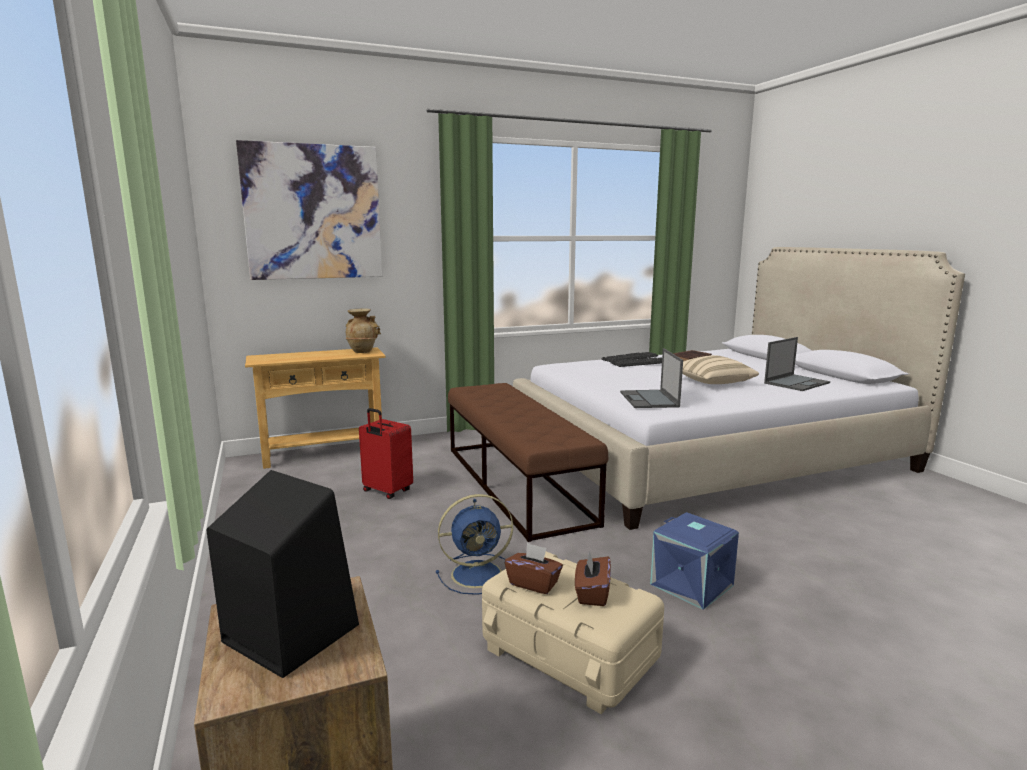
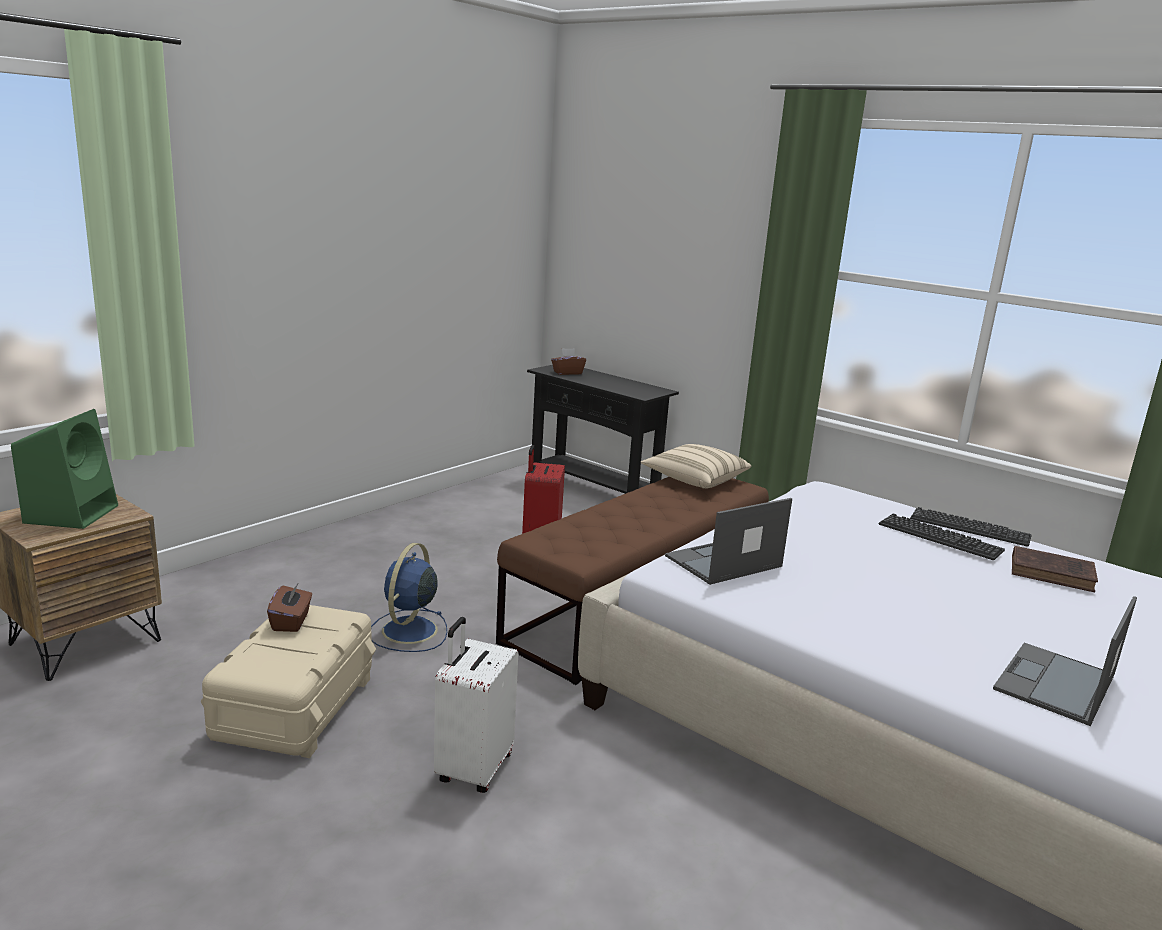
camera: 60 degrees right, 5 degrees up
(288, 633) = (72, 513): black speaker -> green speaker
(313, 212) = (642, 216): picture -> none
(323, 454) = (592, 493): beige console table -> black console table
(362, 351) = (647, 390): beige vase -> none
(479, 574) = (408, 631): blue fan -> blue fan turned 60 degrees clockwise
(592, 593) = (285, 652): brown tissue box -> brown tissue box (567, 373)
(690, 585) = (473, 769): blue storage box -> white suitcase
(711, 382) = (909, 601): beige pillow -> beige pillow (694, 480)
(797, 383) = (1055, 684): laptop -> laptop turned 105 degrees clockwise

